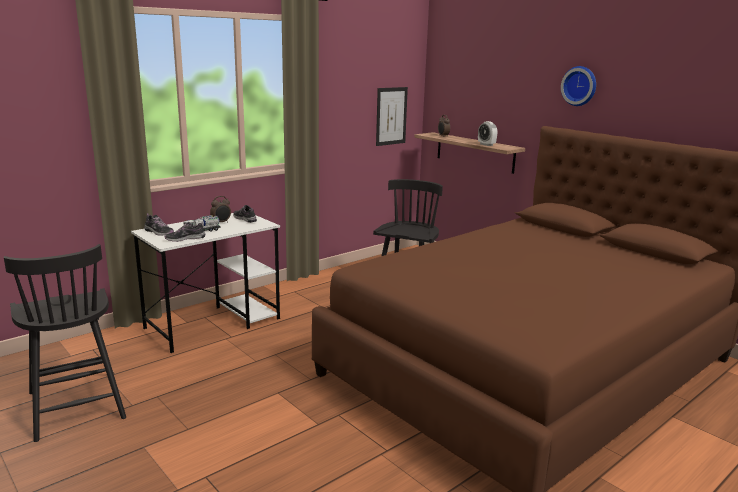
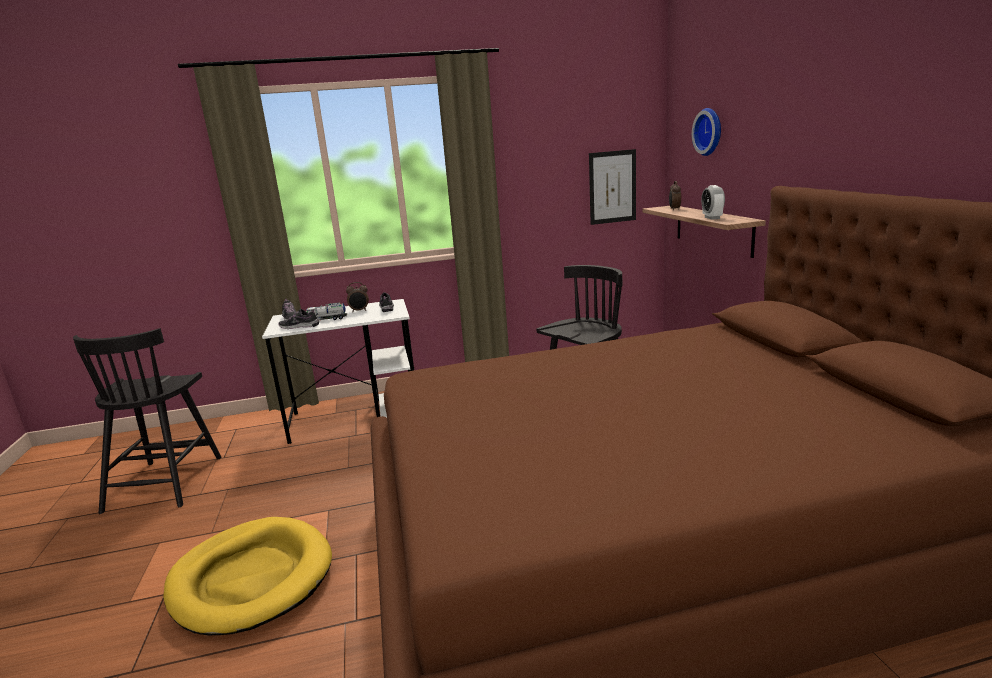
camera: 30 degrees right, 0 degrees up
(271, 448) = (251, 578): none -> yellow dog bed
(580, 86) = (831, 118): wall clock -> wall clock (710, 131)

